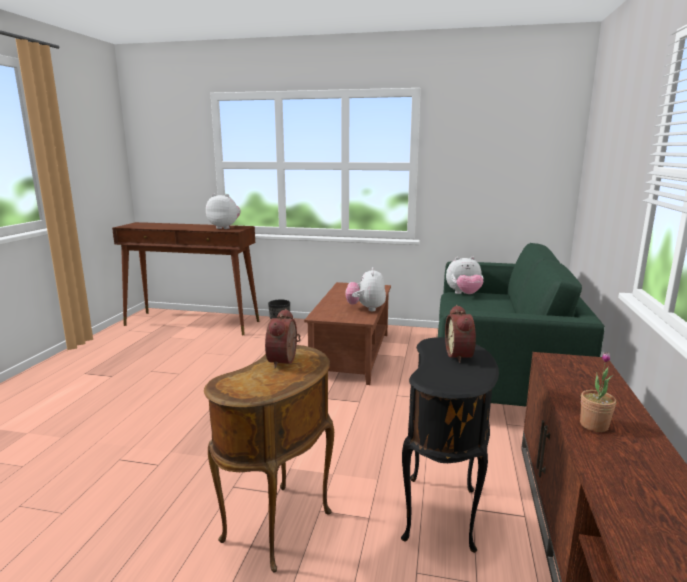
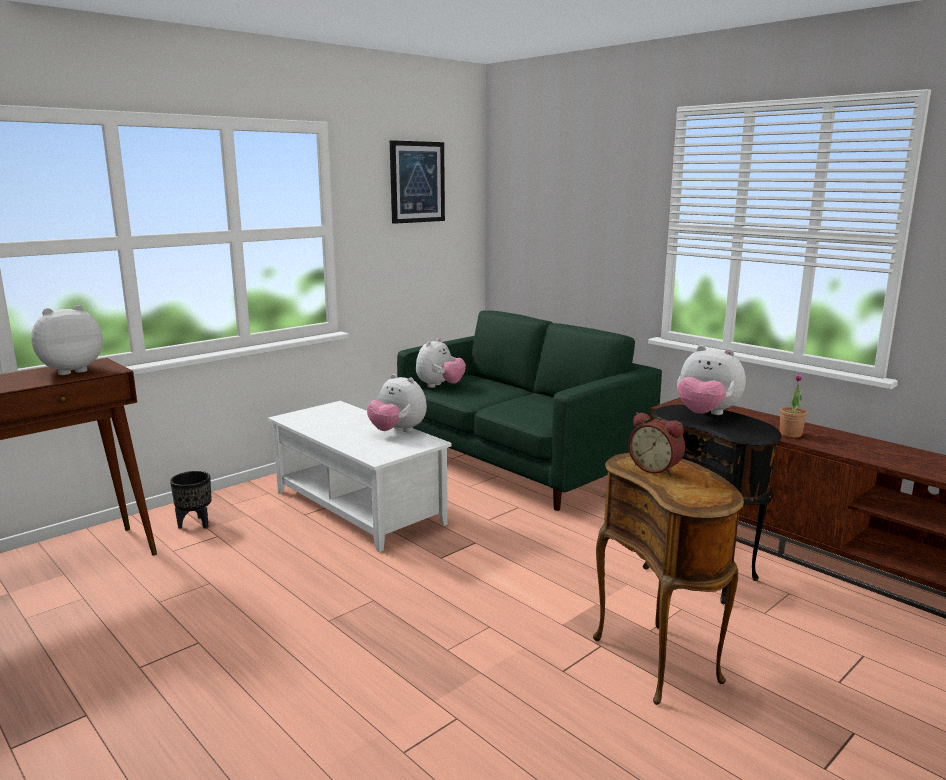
camera: 55 degrees left, 0 degrees up
(353, 355) = (360, 507): brown coffee table -> white coffee table
(461, 355) = (706, 414): alarm clock -> plush toy
(502, 131) = (417, 182): none -> picture

